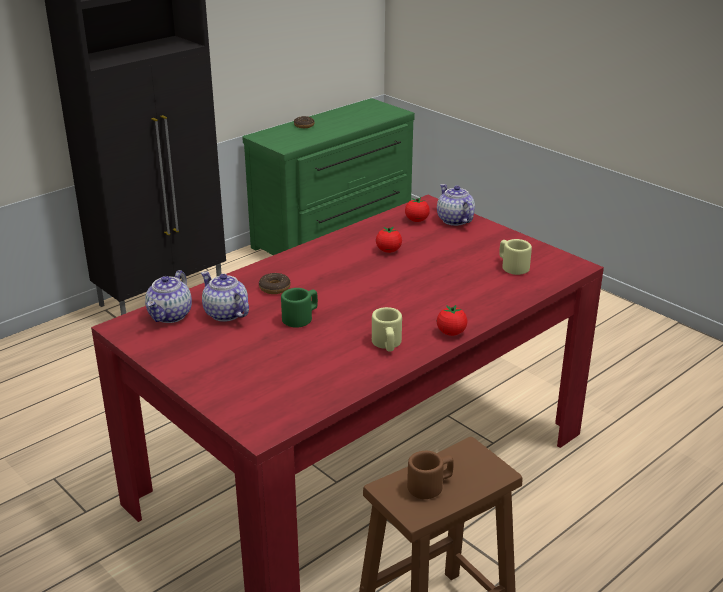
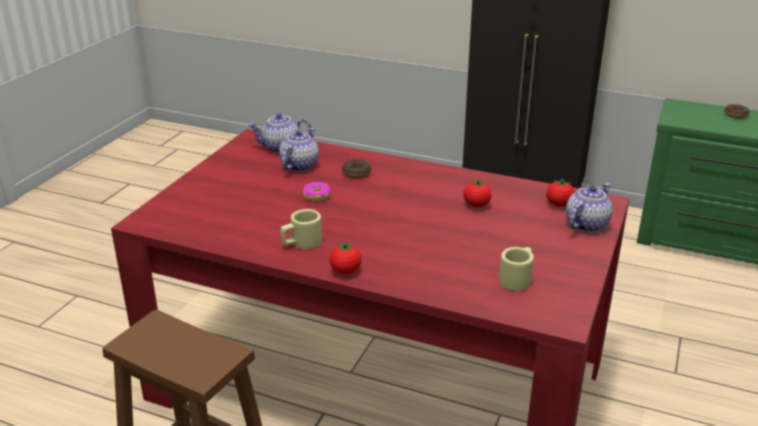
camera: 65 degrees right, 0 degrees up
(301, 318) = (316, 196): green mug -> donut
(430, 485) = (168, 343): brown mug -> none

